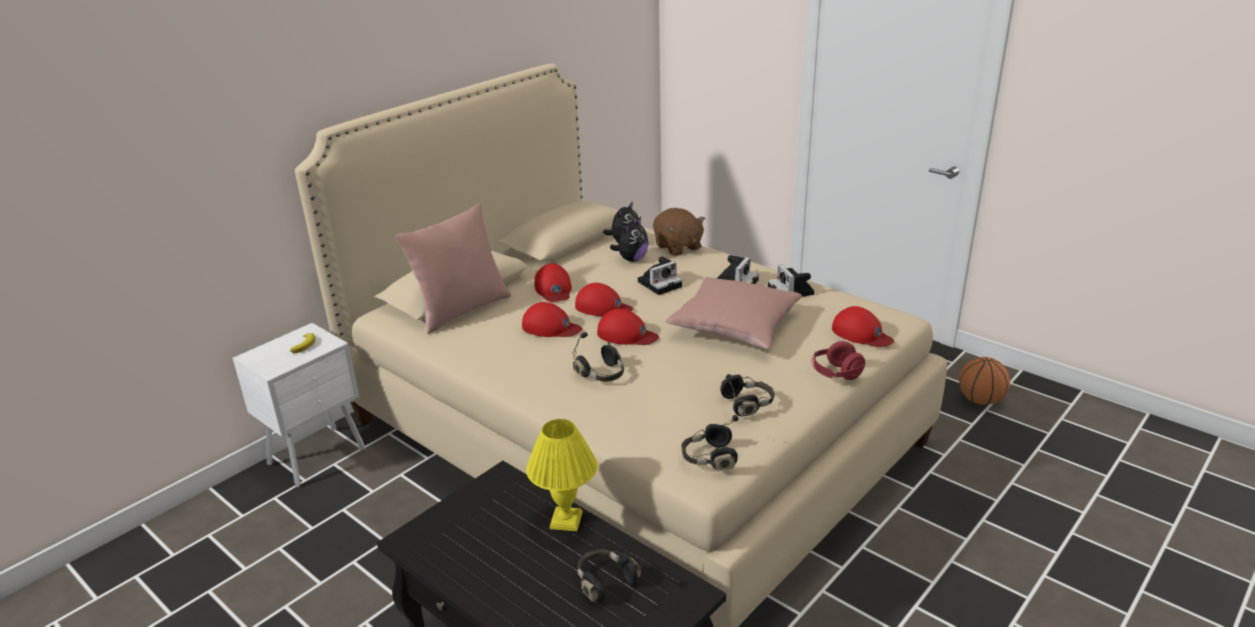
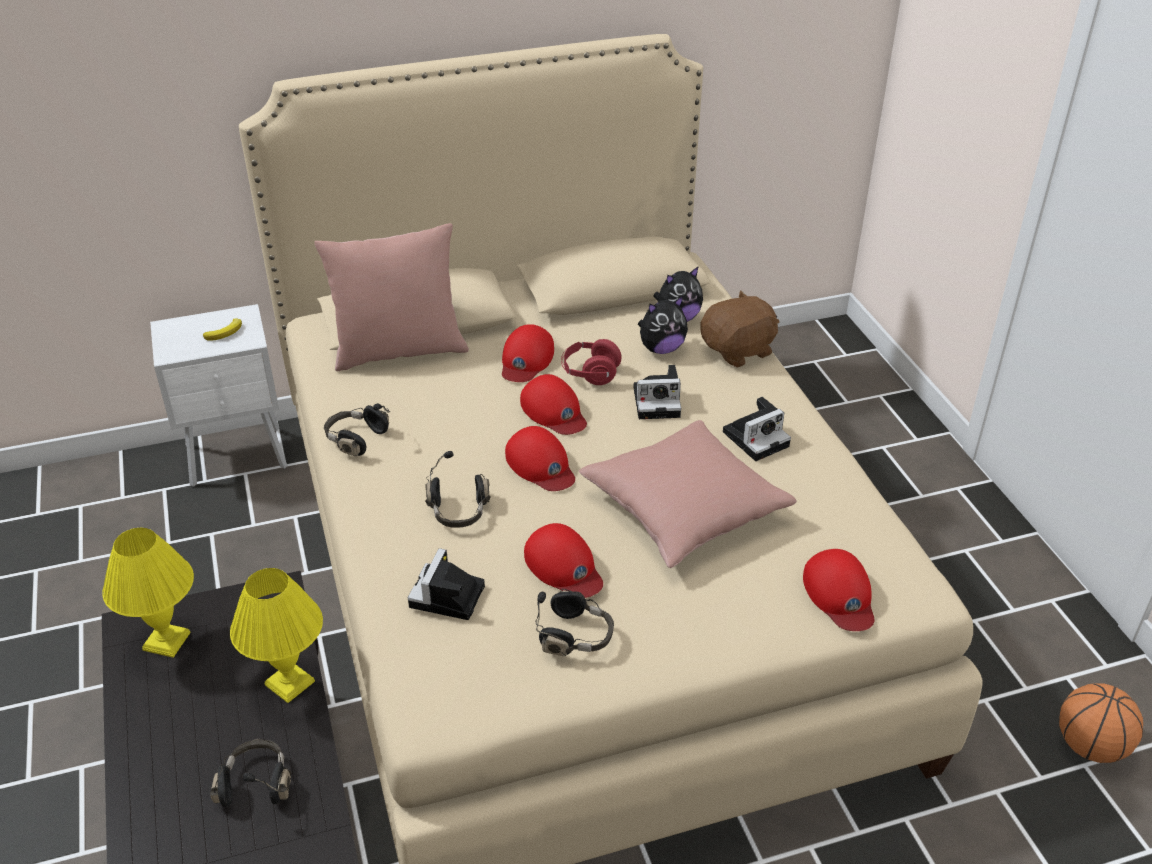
camera: 30 degrees right, 10 degrees up
(447, 537) = (165, 641): none -> yellow table lamp
(551, 327) = (468, 417): red cap -> red cap (564, 567)
(678, 247) = (738, 351): brown plush toy -> brown plush toy turned 120 degrees counterclockwise
(709, 458) = (457, 691): black headphones -> black headphones (355, 439)
(792, 291) = (816, 483): camera -> camera (447, 598)
(836, 374) = (736, 643): red headphones -> red headphones (590, 374)

